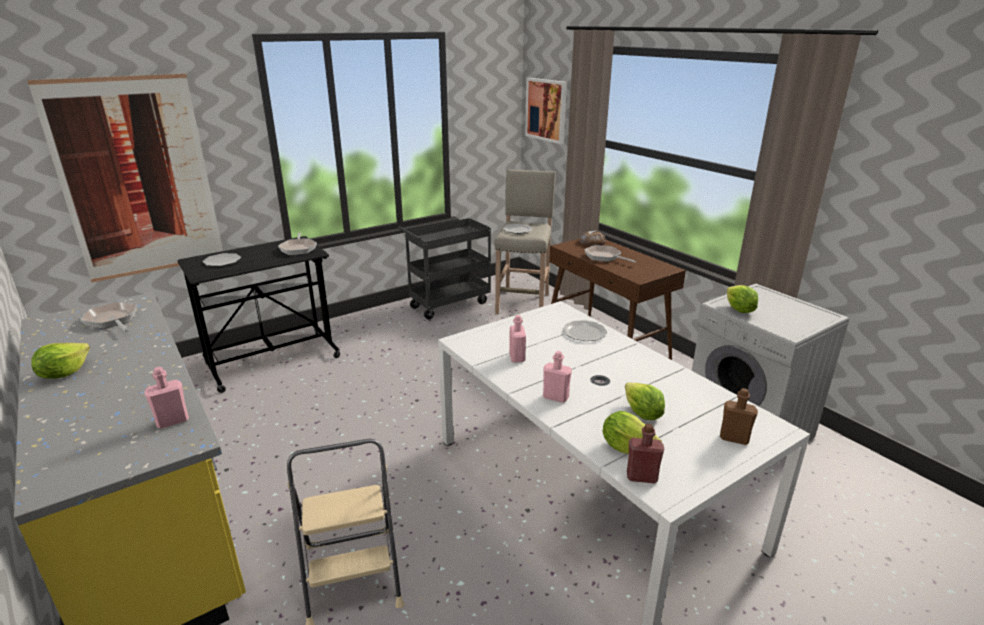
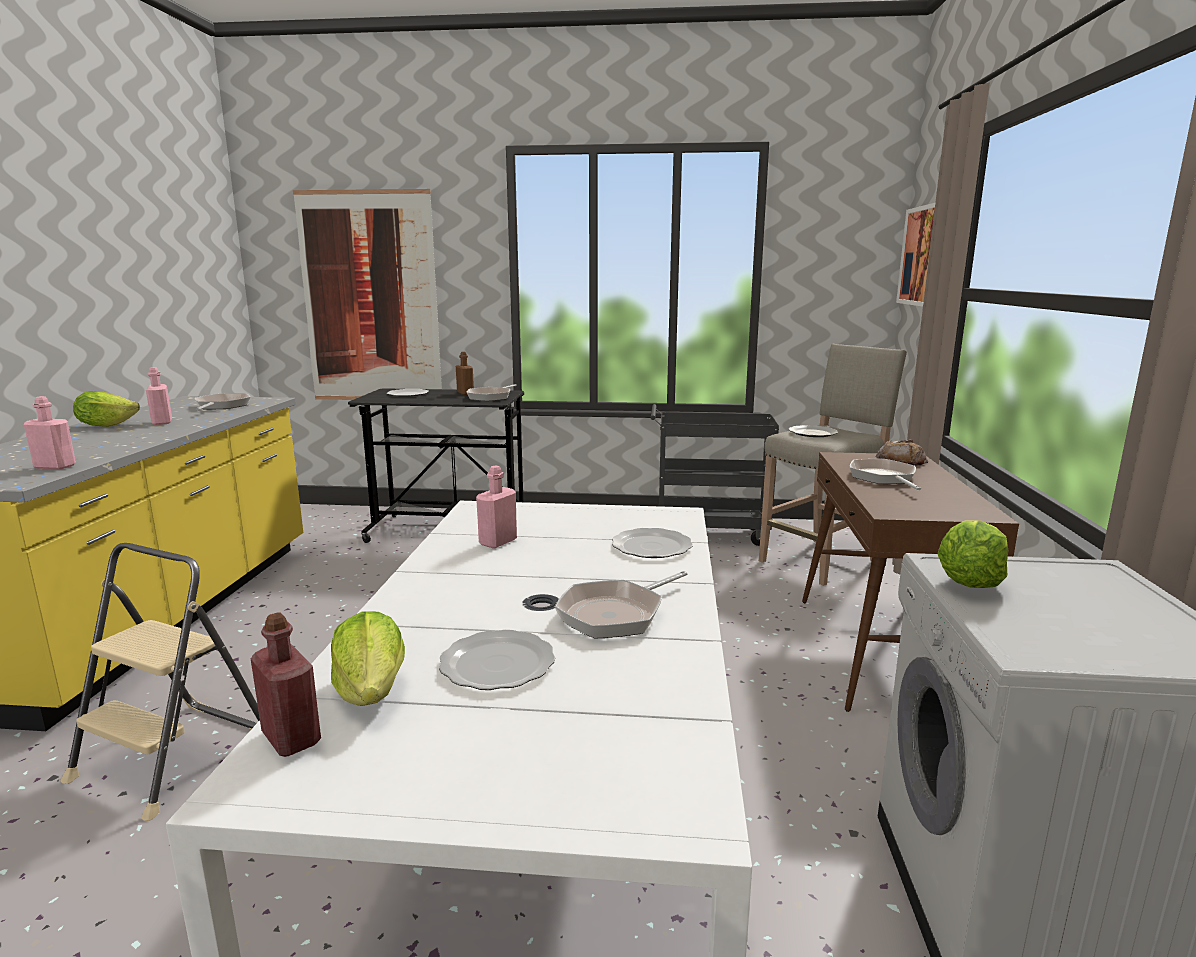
camera: 40 degrees right, 10 degrees down
(555, 397) = (436, 596): pink bottle -> pink bottle (162, 422)
(636, 372) = (616, 614): none -> frying pan
(642, 414) = (496, 664): lettuce -> plate
(734, 438) = (560, 775): brown bottle -> brown bottle (465, 393)

